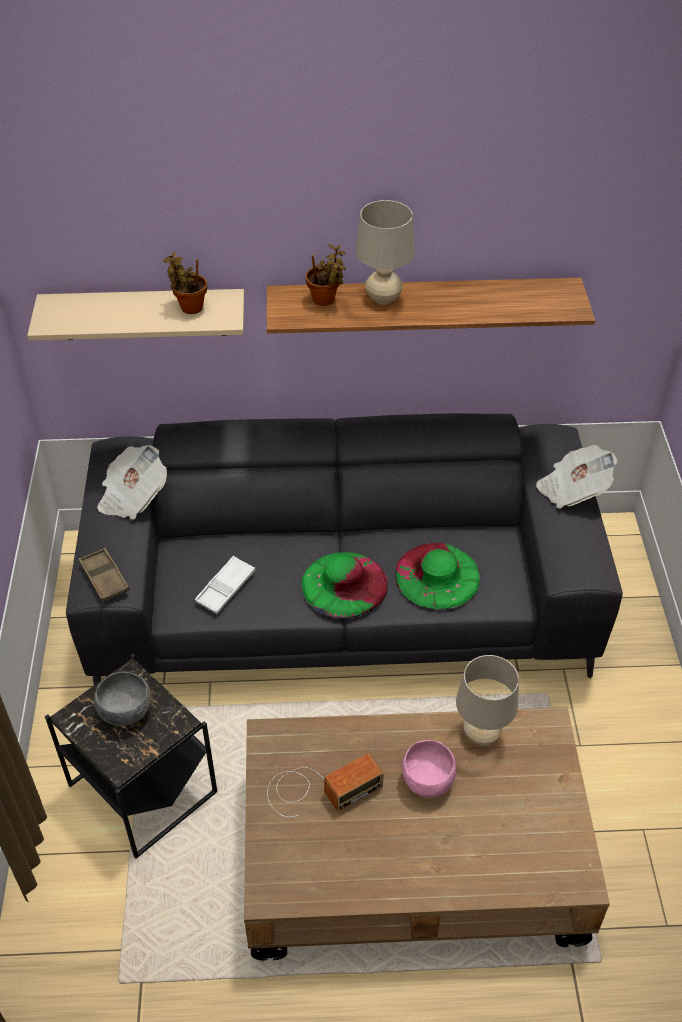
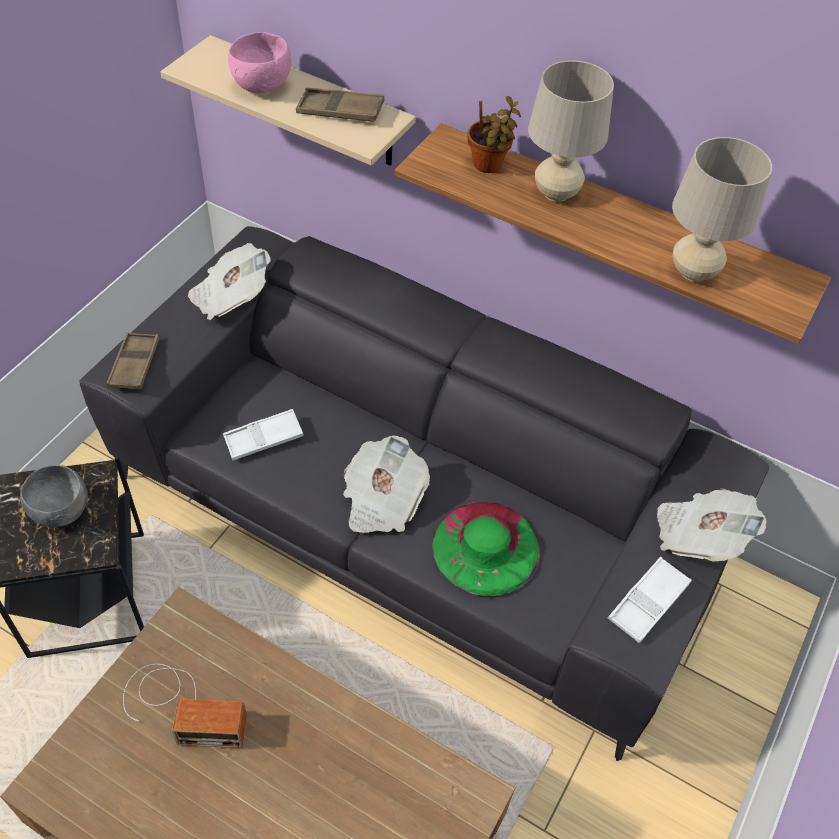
camera: 30 degrees right, 5 degrees up
(189, 307) = (340, 111): potted plant -> brown tray
(344, 584) = (382, 501): green hat -> newspaper
(427, 781) = (294, 771): pink bowl -> pink bowl (263, 86)
(481, 735) = (393, 757): beige table lamp -> beige table lamp (694, 272)
(575, 544) = (648, 603): none -> white tray

